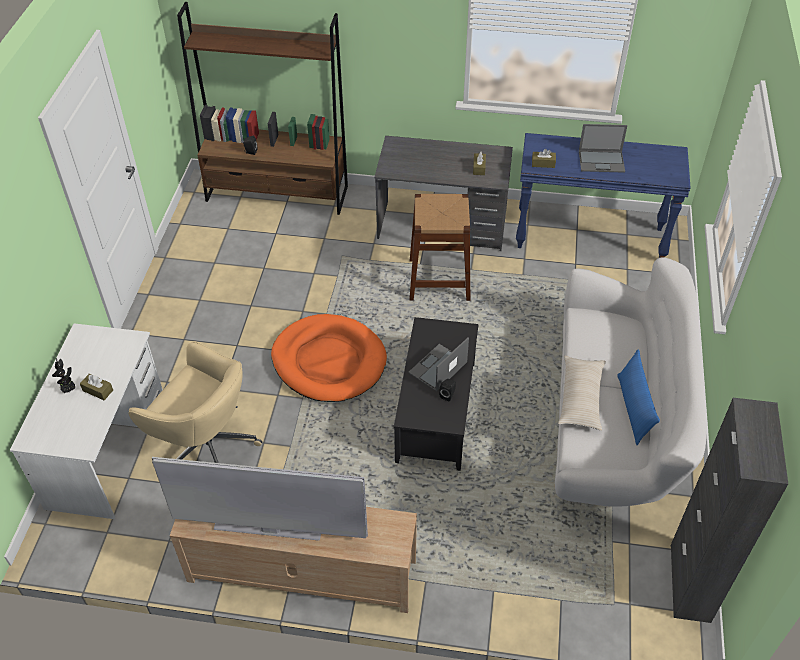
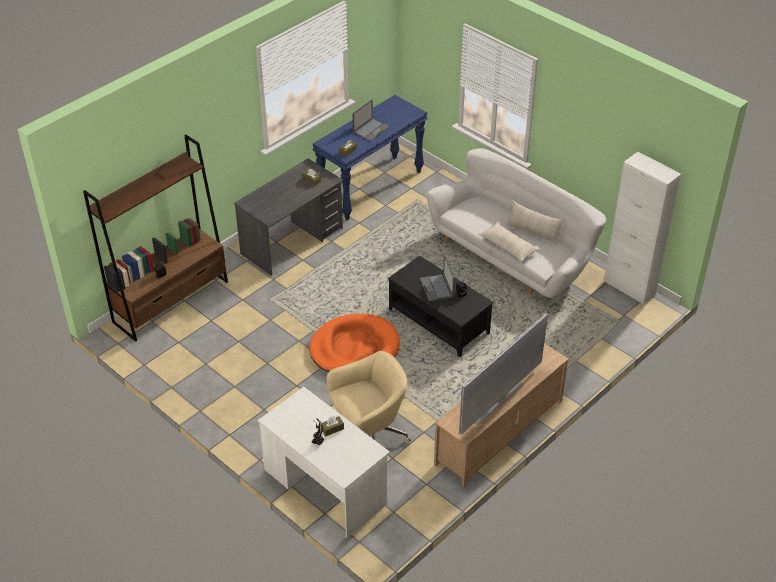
camera: 55 degrees left, 5 degrees down
(439, 279) = (337, 266): brown stool -> none
(633, 409) = (533, 232): blue pillow -> beige pillow
(690, 583) = (629, 287): black cabinet -> white cabinet

